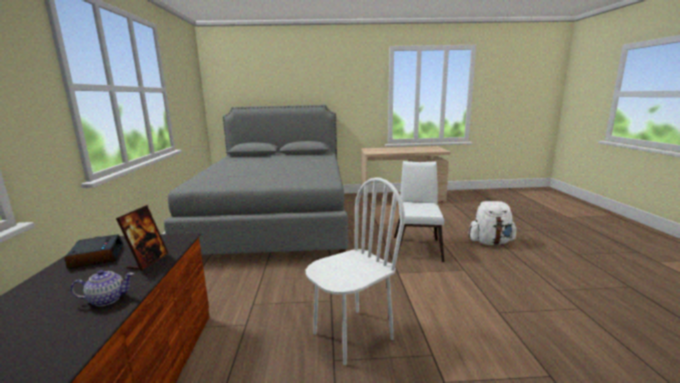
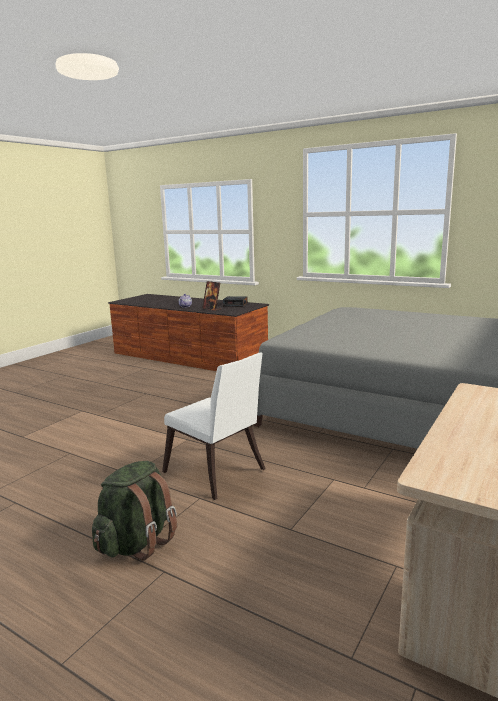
camera: 125 degrees right, 0 degrees up
(352, 335) = (153, 401): white chair -> none
(490, 242) = (137, 542): white backpack -> green backpack

